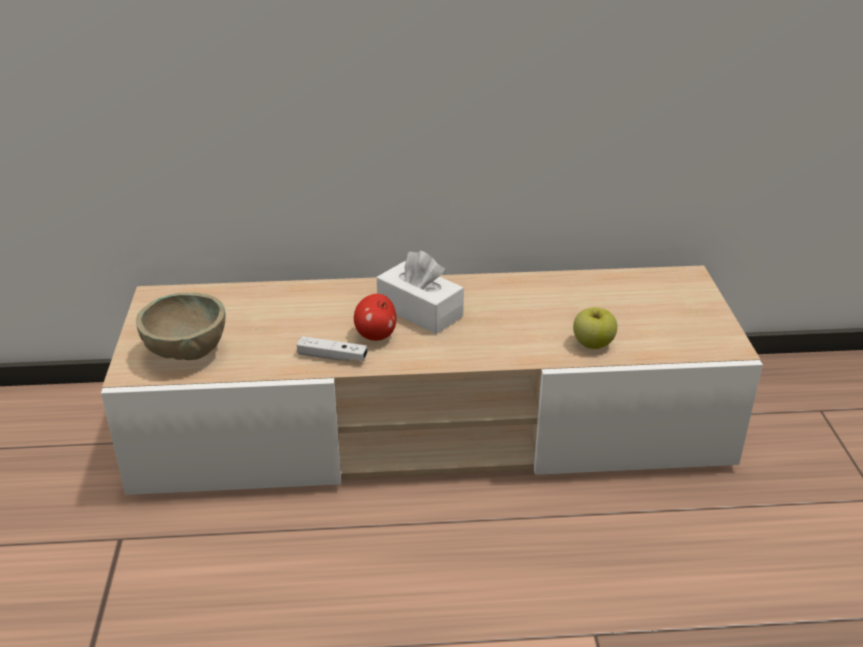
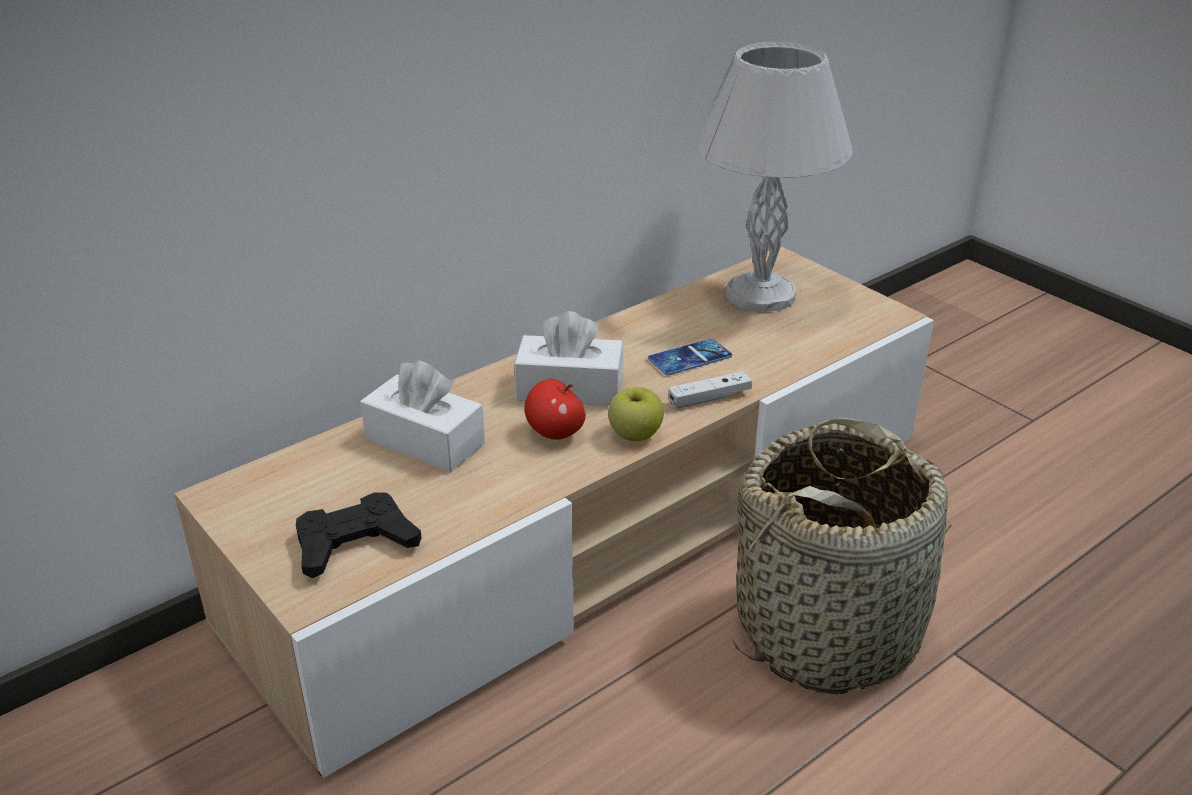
camera: 35 degrees left, 0 degrees up
(188, 353) = (355, 543): beige bowl -> black game controller
(294, 309) = (425, 441): none -> white tissue box
(332, 356) = (536, 475): white game controller -> white game controller (709, 398)
(518, 570) = (829, 629): none -> basket
(527, 321) = (690, 358): none -> phone
(593, 344) = (777, 356): apple -> apple (635, 434)
(636, 296) = (759, 296): none -> white table lamp

